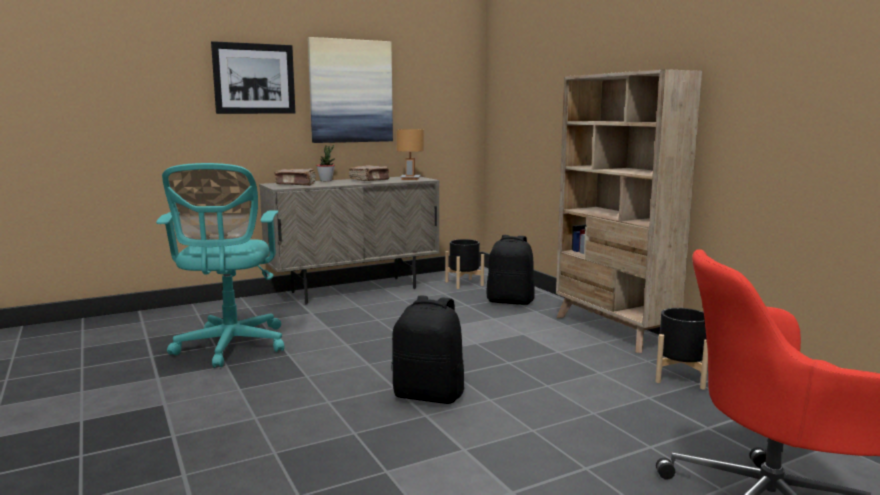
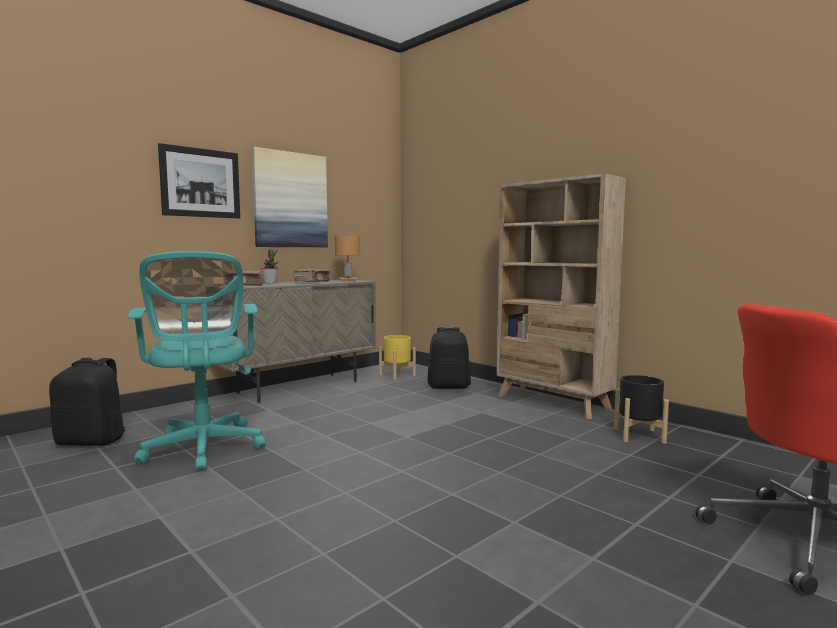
camera: 15 degrees left, 5 degrees down
(429, 395) = (441, 474): black backpack -> black backpack (92, 441)
(464, 283) = (397, 375): black planter -> yellow planter

